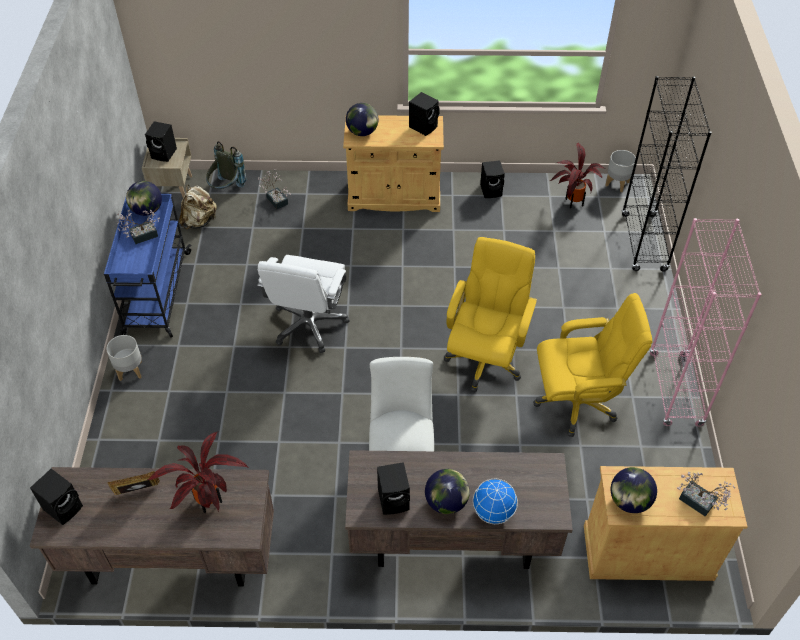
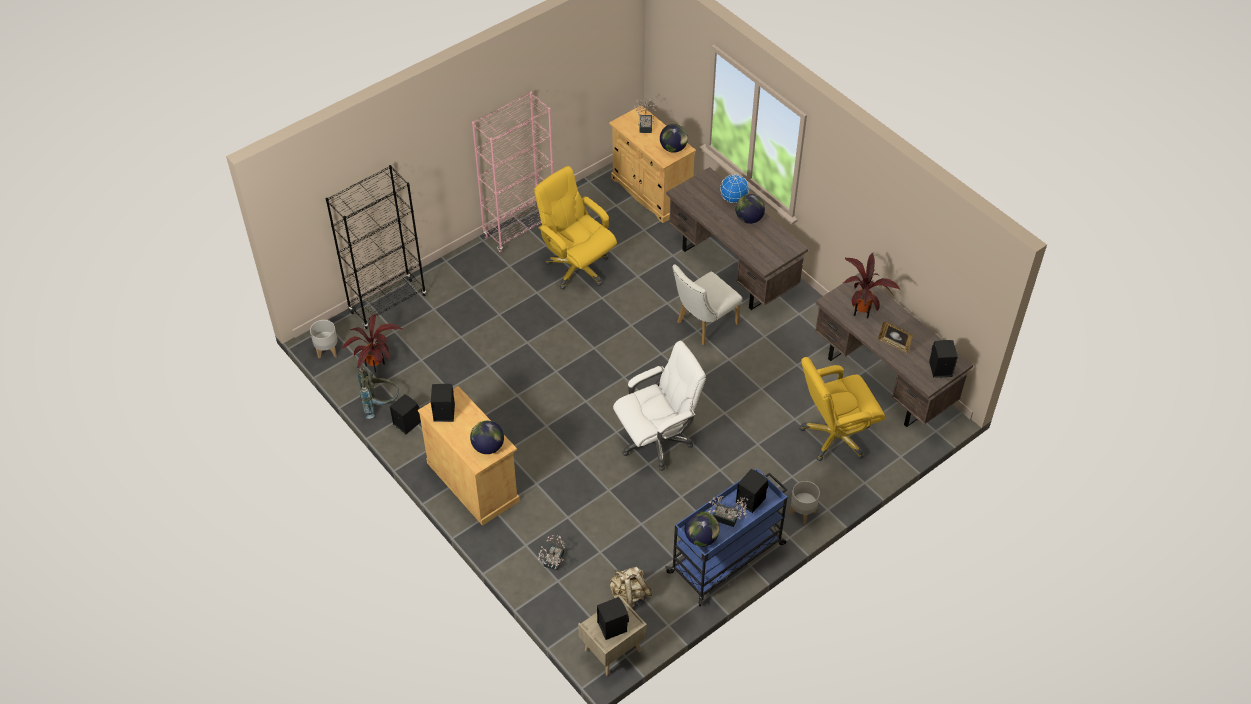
camera: 130 degrees left, 0 degrees up
(226, 189) = (575, 608): grey backpack -> grey backpack (380, 405)
(394, 500) = (771, 239): black speaker -> black speaker (750, 499)
(485, 359) = (587, 328): yellow office chair -> yellow office chair (835, 436)

